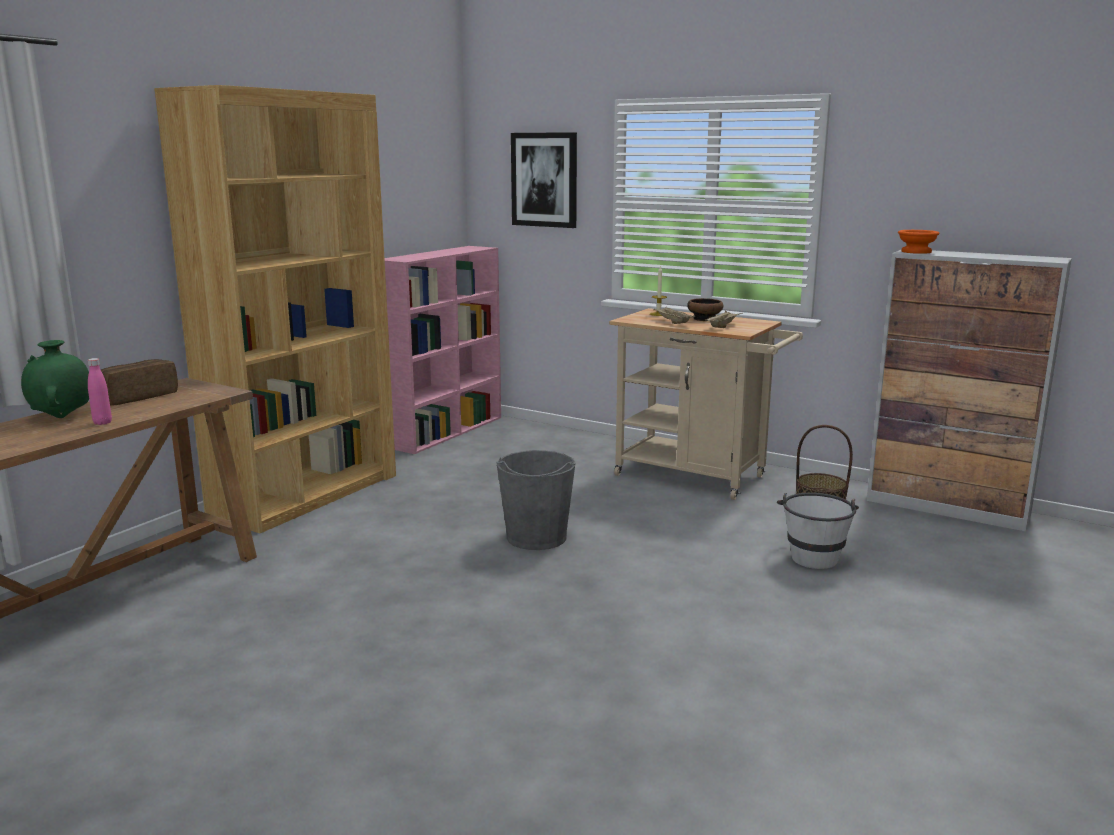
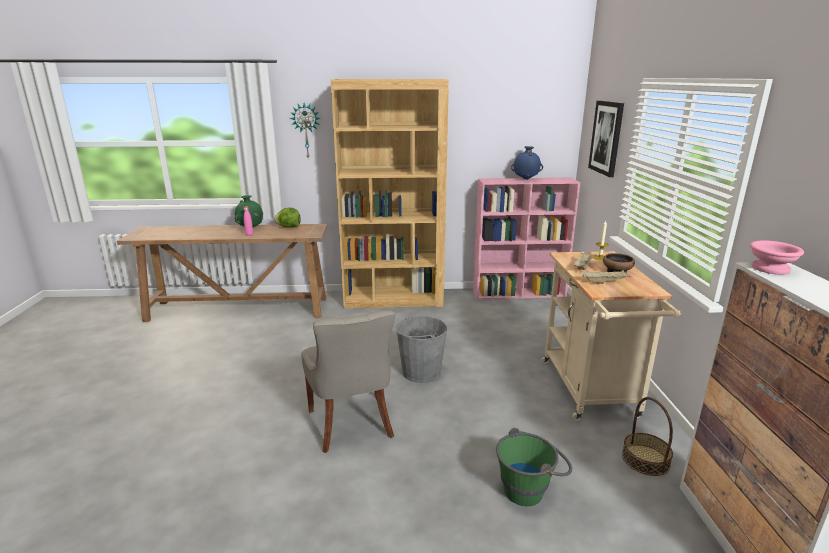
camera: 55 degrees right, 5 degrees up
(106, 193) = (306, 131): none -> wall clock
(137, 397) = (288, 227): bread -> lettuce
(435, 252) = (526, 179): none -> blue vase
(593, 611) = (352, 424): none -> grey chair
(813, 554) = (530, 488): white bucket -> green bucket
(915, 252) = (769, 268): orange bowl -> pink bowl

